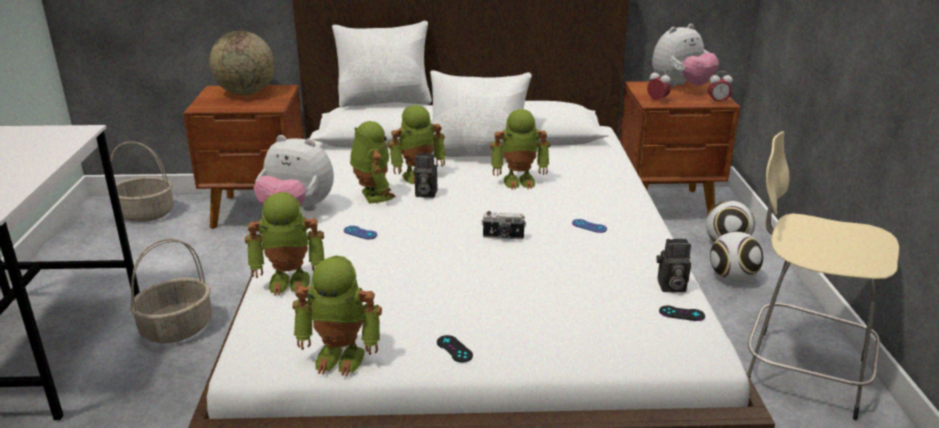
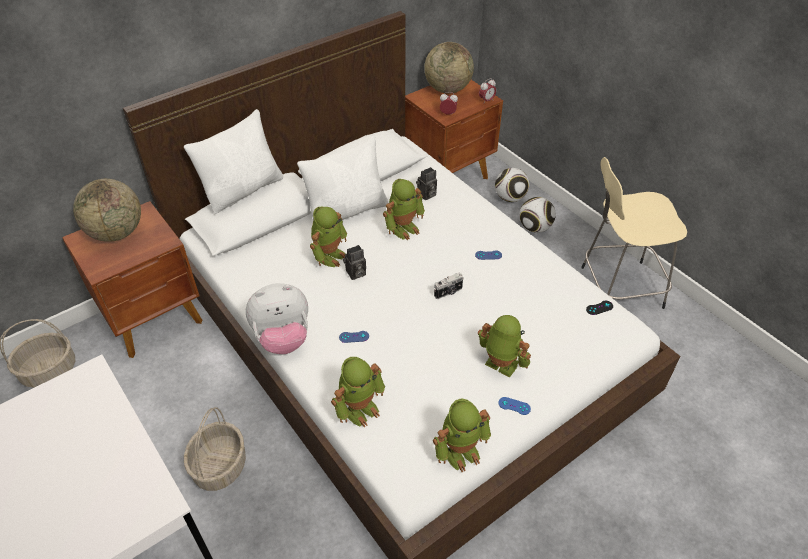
camera: 35 degrees left, 20 degrees up
(373, 195) = (321, 293): toy robot -> toy robot (500, 365)
(454, 349) = (514, 406): black game controller -> blue game controller
(670, 287) = (576, 288): camera -> camera (426, 195)
(681, 87) = (447, 89): plush toy -> globe

